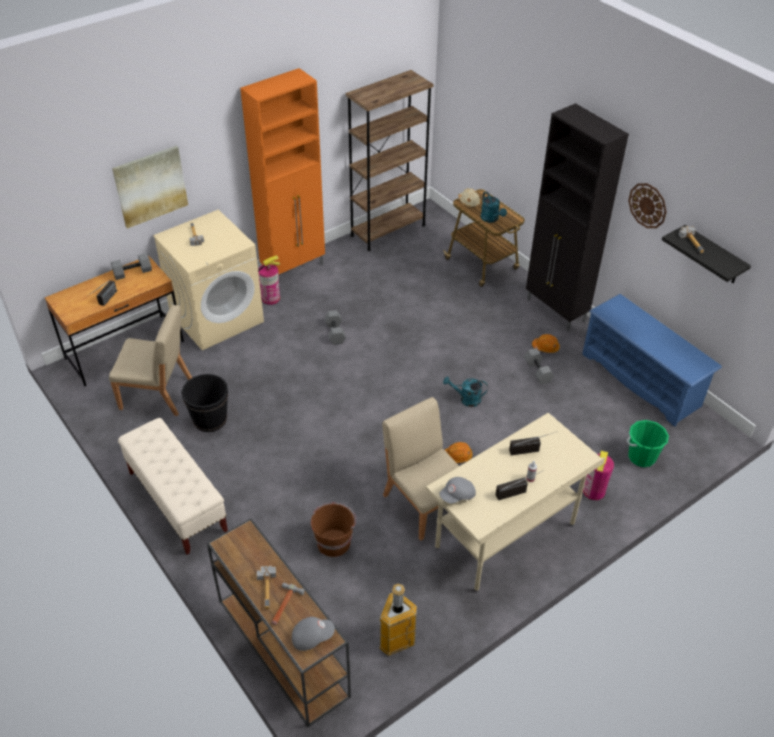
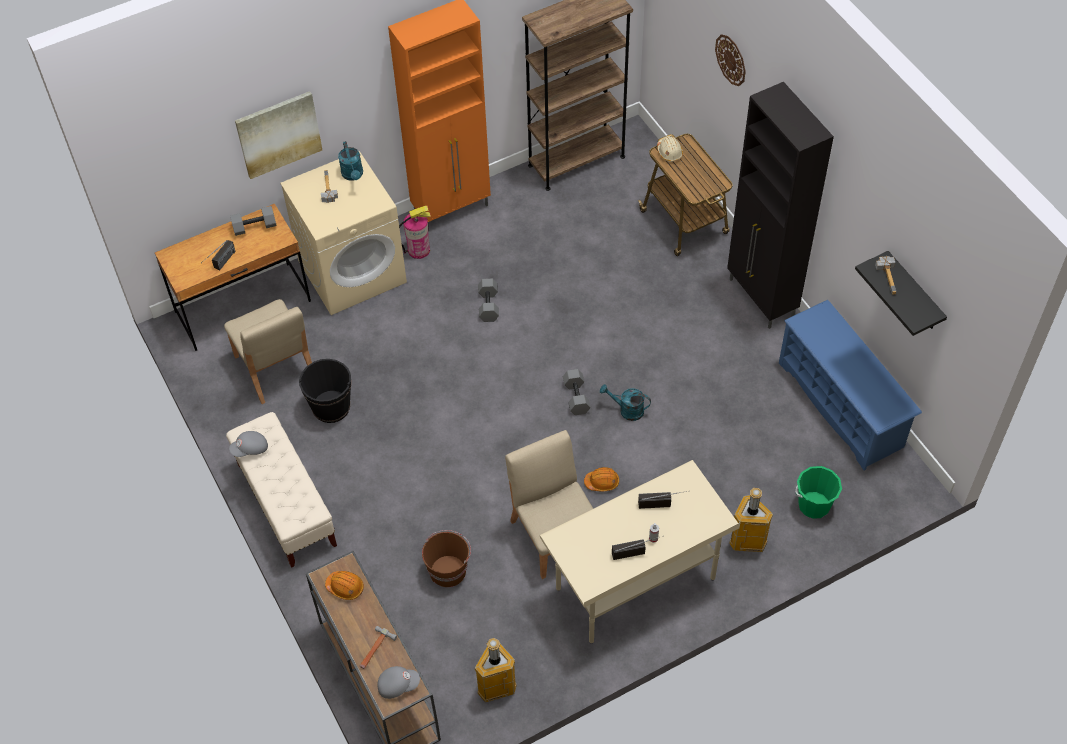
camera: 10 degrees right, 10 degrees up
(157, 394) = (275, 368): beige chair -> beige chair turned 45 degrees clockwise
(269, 588) = (363, 629): hammer -> none
(458, 496) = (571, 550): grey cap -> grey cap (250, 449)
(491, 219) = (691, 181): turquoise watering can -> turquoise watering can (353, 175)
(537, 371) = (718, 381): grey dumbbell -> grey dumbbell (575, 397)
(545, 347) = (736, 349): orange hard hat -> orange hard hat (345, 587)
(594, 491) = (748, 541): fire extinguisher -> trash can
(647, 205) = (854, 216): wall clock -> wall clock (731, 60)

